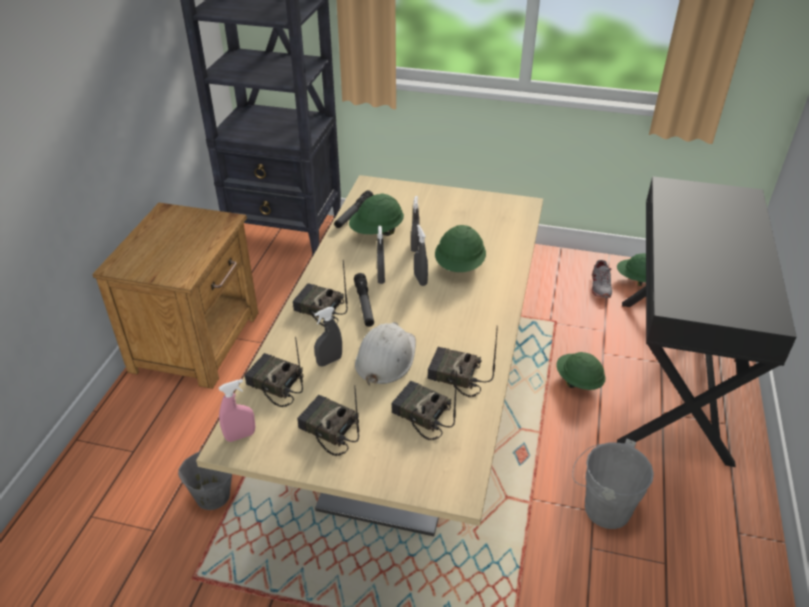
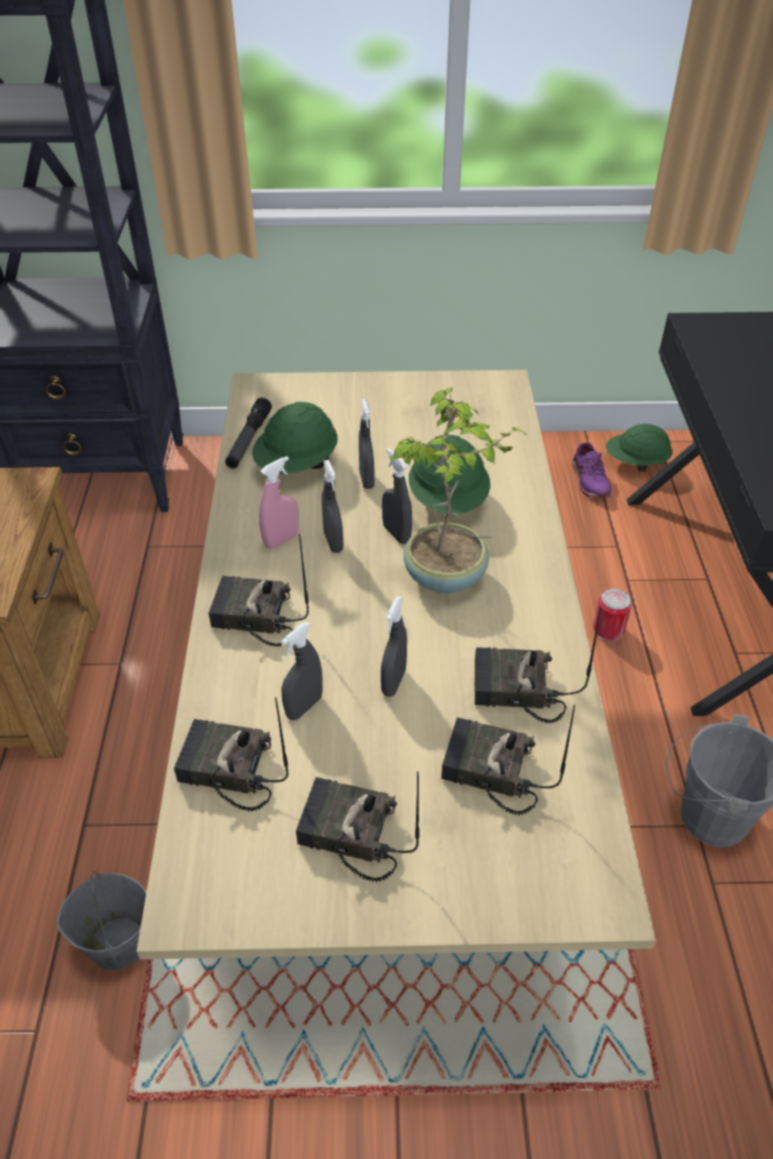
camera: 15 degrees left, 5 degrees up
(240, 436) = (201, 883): pink spray bottle -> pink spray bottle (281, 540)
(364, 304) = (324, 593): flashlight -> none
(385, 358) = (393, 682): white hard hat -> grey spray bottle
(440, 308) = (446, 577): none -> potted plant
(578, 381) = (608, 629): green hard hat -> can
(600, 285) = (589, 480): grey shoe -> purple shoe

